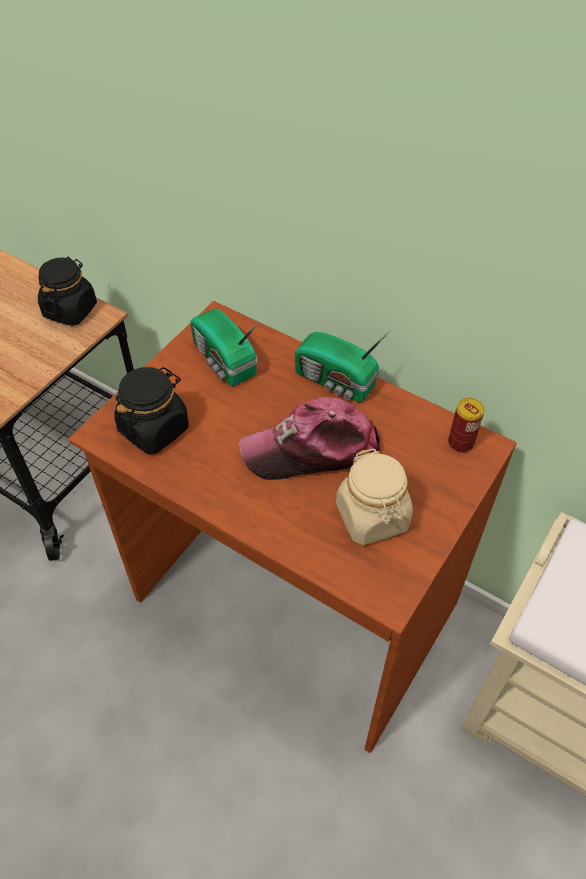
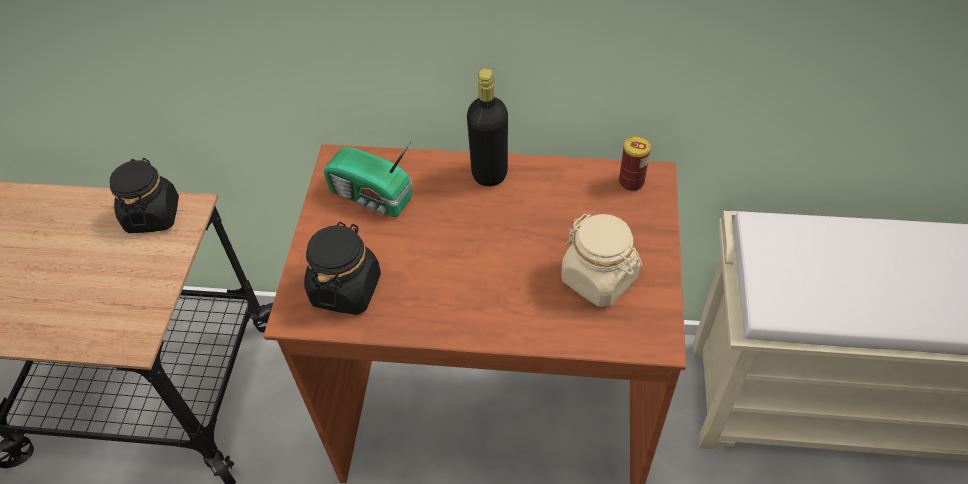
camera: 25 degrees left, 0 degrees up
(312, 450) = (508, 243): cap -> none
(336, 382) = (489, 173): radio -> black bottle

